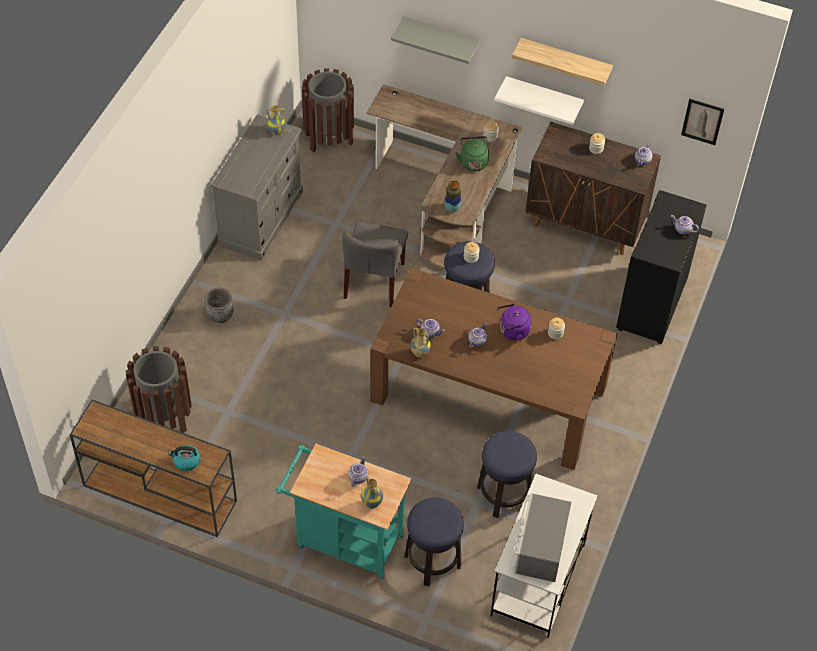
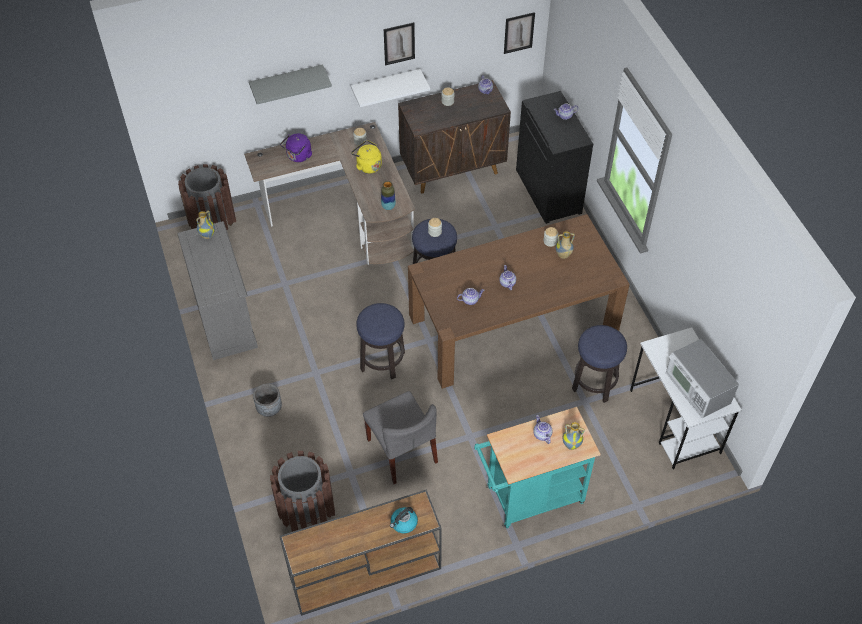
camera: 40 degrees left, 0 degrees up
(374, 281) = (355, 304): grey chair -> grey chair (402, 451)
(419, 353) = (479, 320): vase -> vase (563, 255)
(432, 561) = (599, 463): stool -> stool (382, 361)
(473, 161) = (367, 166): green kettle -> yellow kettle
(512, 331) = (522, 260): purple kettle -> purple kettle (298, 156)
(565, 61) = (399, 43): shelf -> picture

